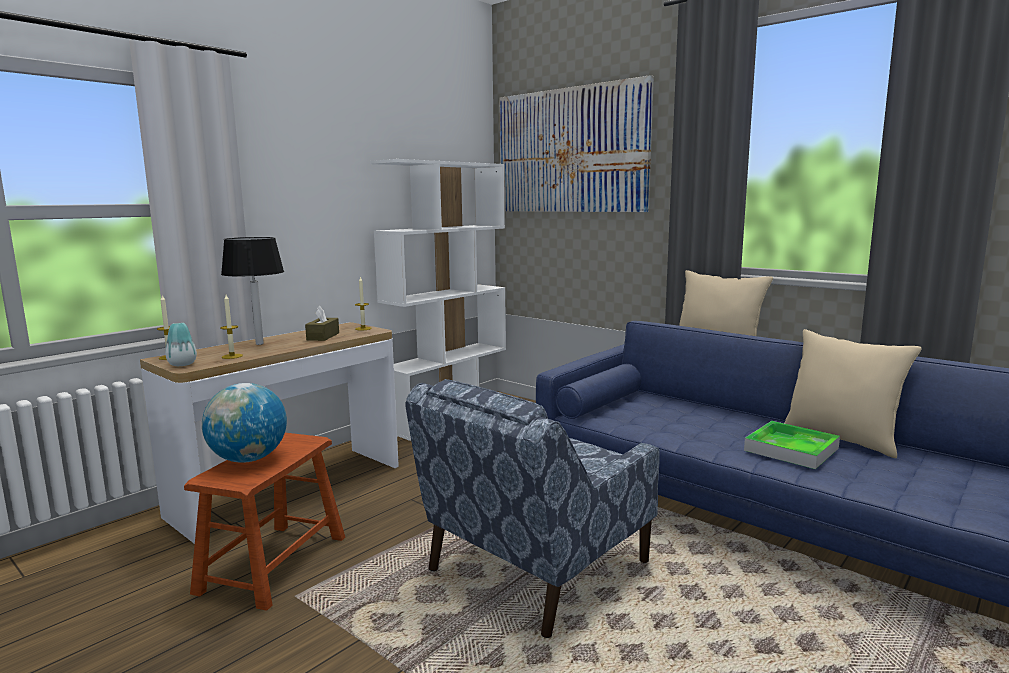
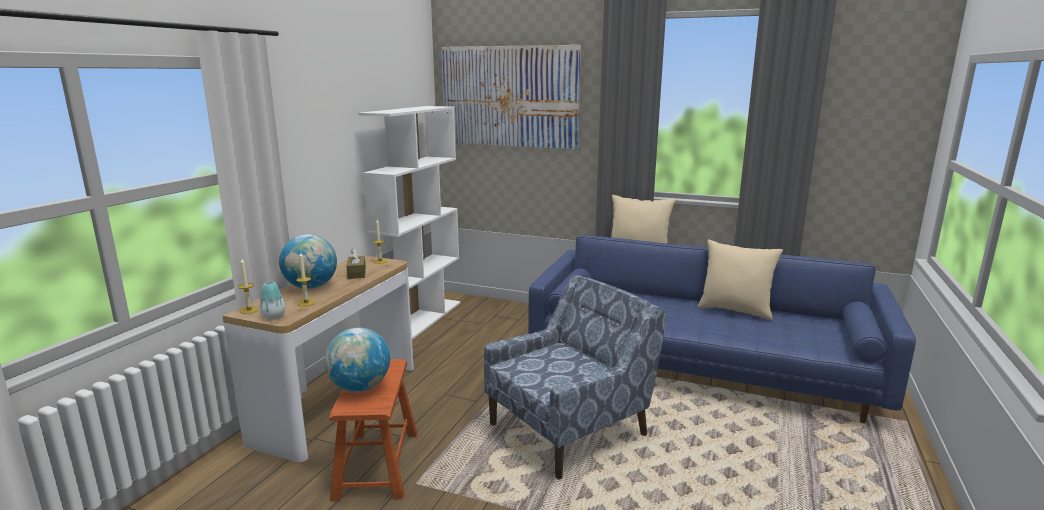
camera: 20 degrees left, 5 degrees up
(259, 344) = (311, 287): black table lamp -> globe
(535, 568) = (570, 428): blue armchair -> blue armchair turned 150 degrees counterclockwise
(791, 449) = (713, 322): tray -> none

